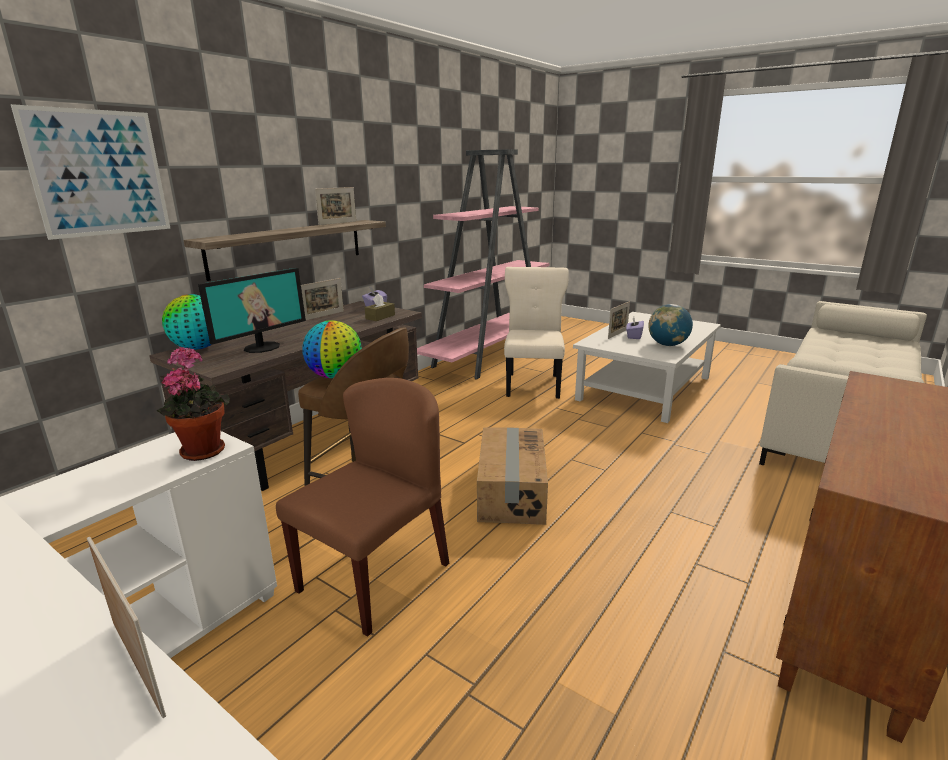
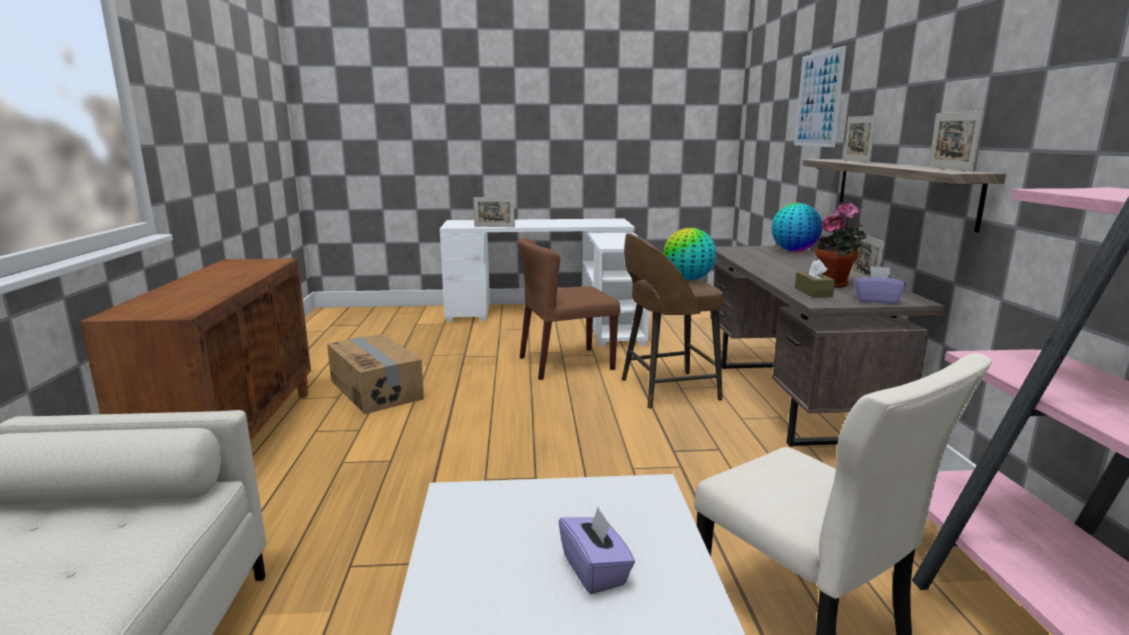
camera: 140 degrees right, 5 degrees down
(202, 450) = (614, 245): potted plant -> potted plant (835, 284)
(261, 347) = (763, 258): monitor -> none
(375, 576) = (565, 363): brown chair -> brown chair turned 75 degrees clockwise
(510, 491) = (554, 425): cardboard box -> cardboard box (376, 389)
(617, 334) = (645, 565): picture frame -> picture frame (856, 161)
(667, 345) = (479, 556): globe -> none

